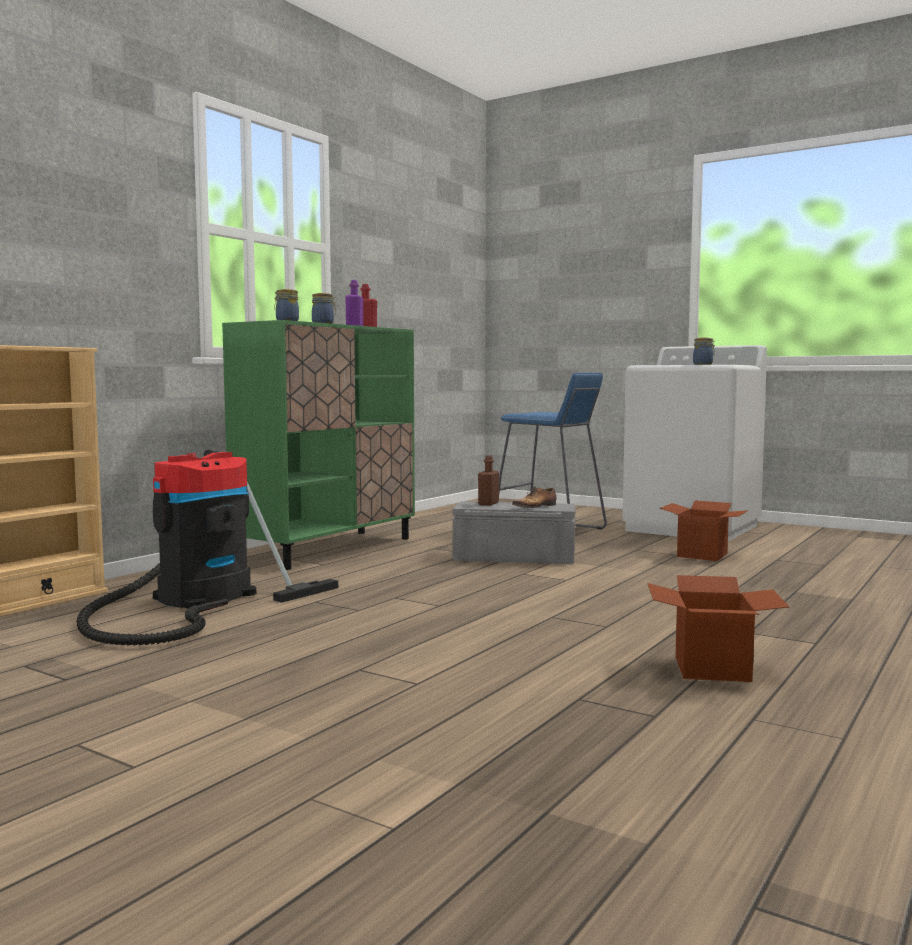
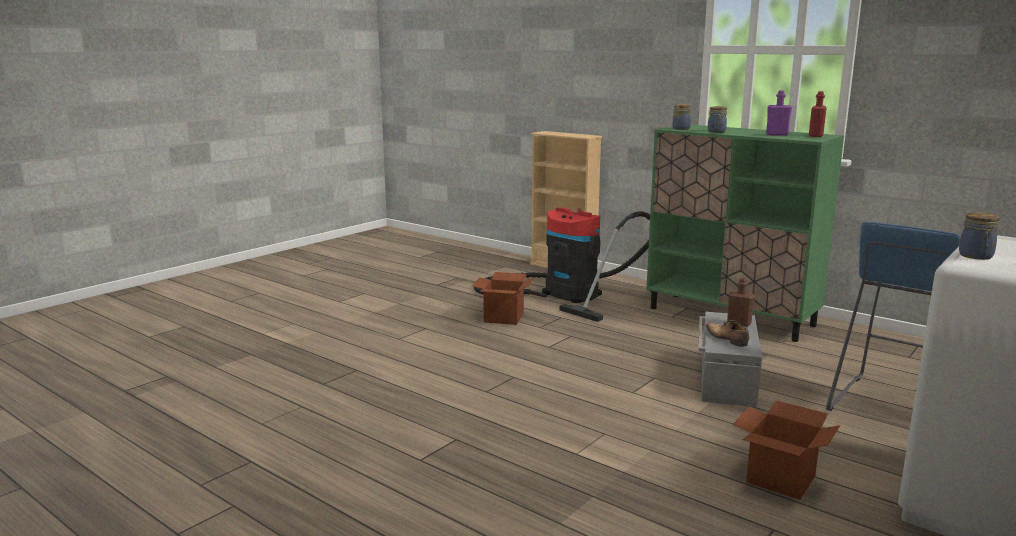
camera: 95 degrees right, 10 degrees up
(711, 668) = (383, 410): cardboard box -> cardboard box (504, 318)

